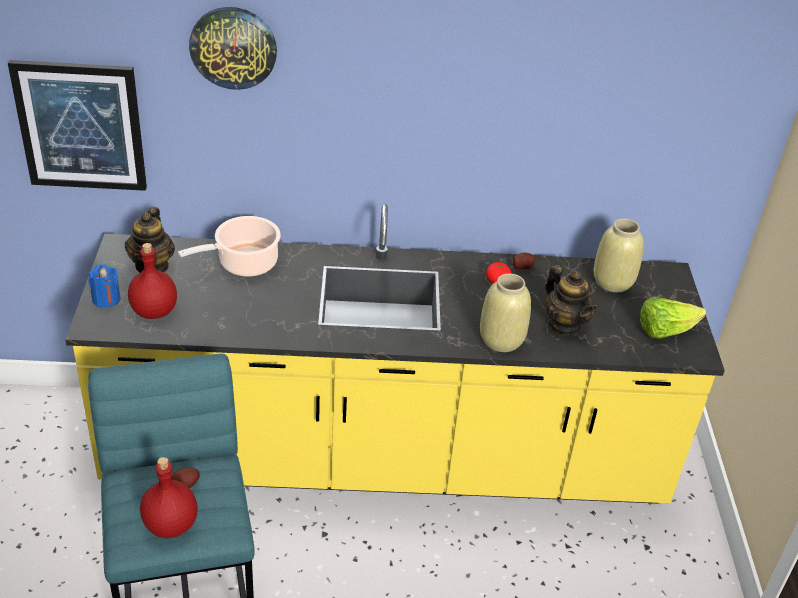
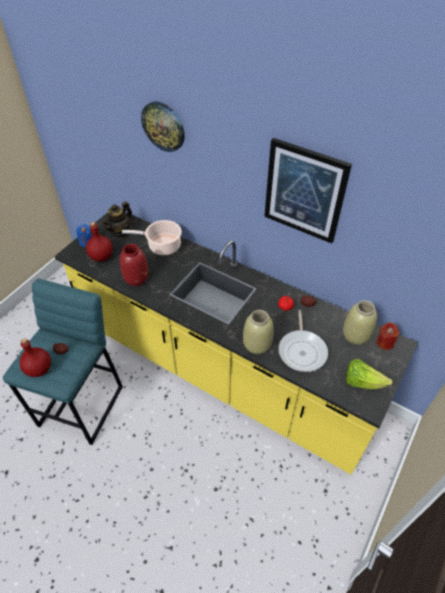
camera: 35 degrees right, 10 degrees up
(81, 126) = (101, 149): picture -> picture (304, 191)
(244, 321) = (136, 278): none -> red vase
(565, 324) = (302, 350): teapot -> frying pan
(652, 277) = (385, 342): none -> red candle

